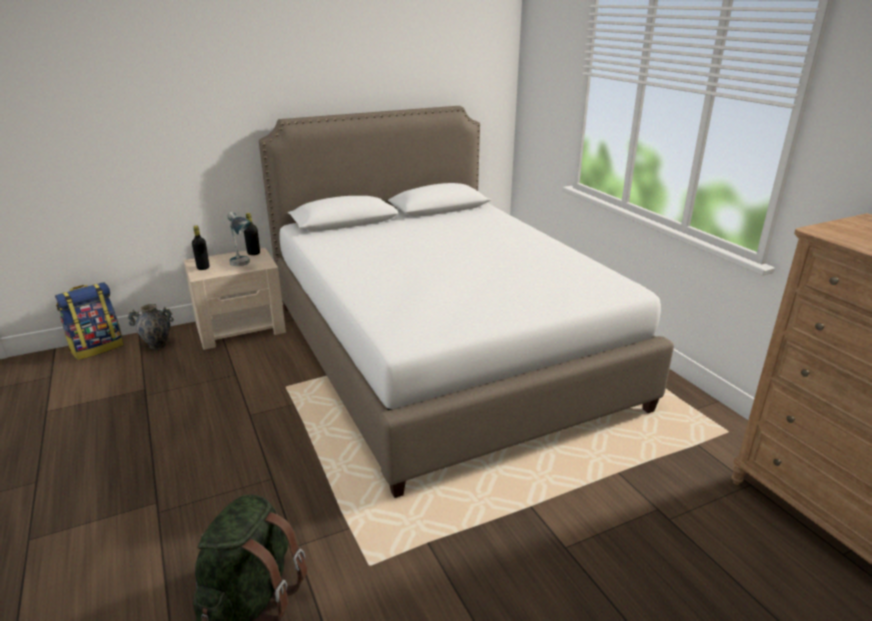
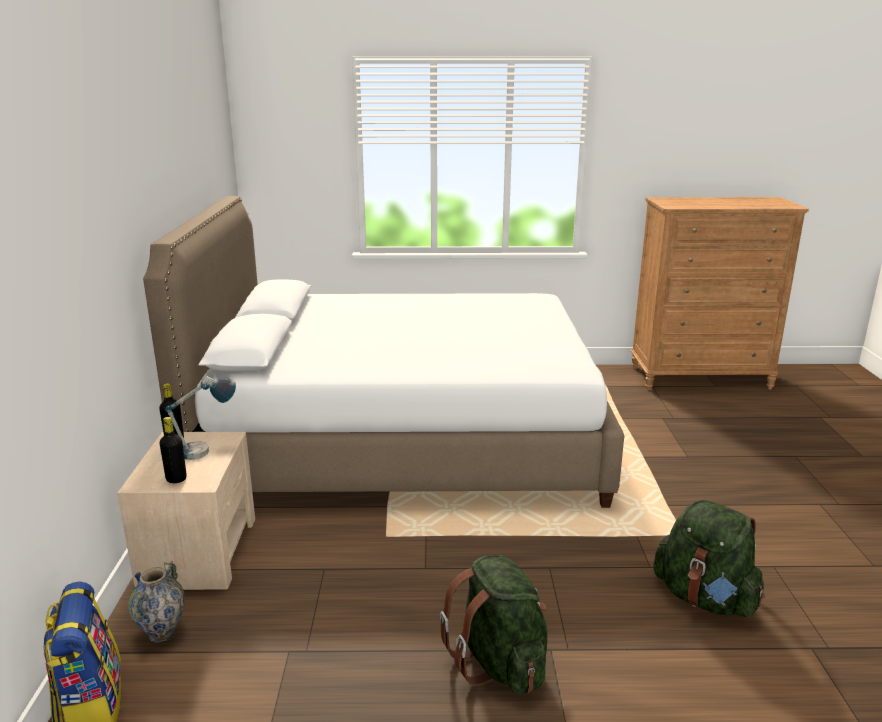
camera: 65 degrees left, 5 degrees down
(139, 478) = (499, 662): none -> green backpack

